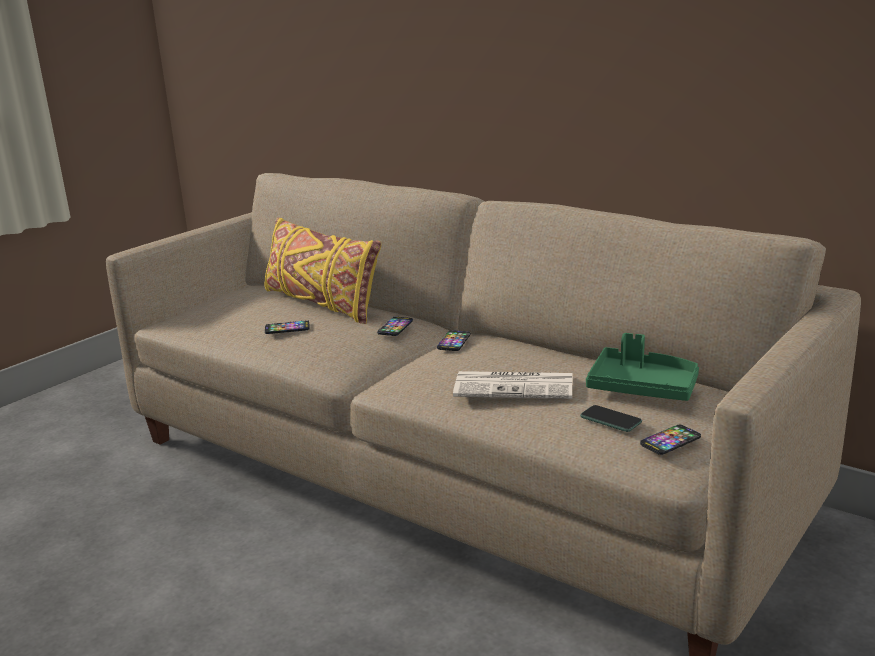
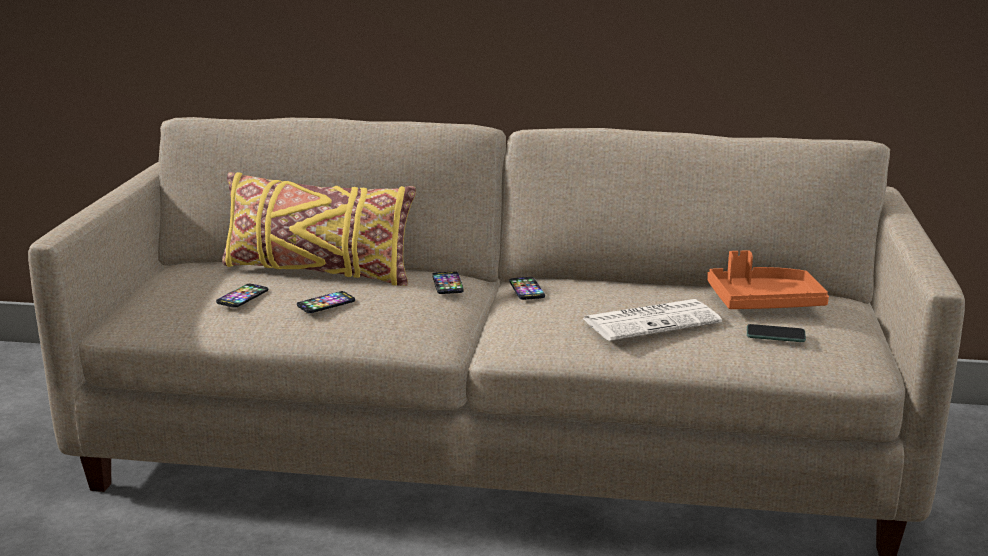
camera: 30 degrees left, 0 degrees up
(642, 387) = (763, 302): green tray -> orange tray
(670, 441) = (842, 343): phone -> phone (242, 297)

